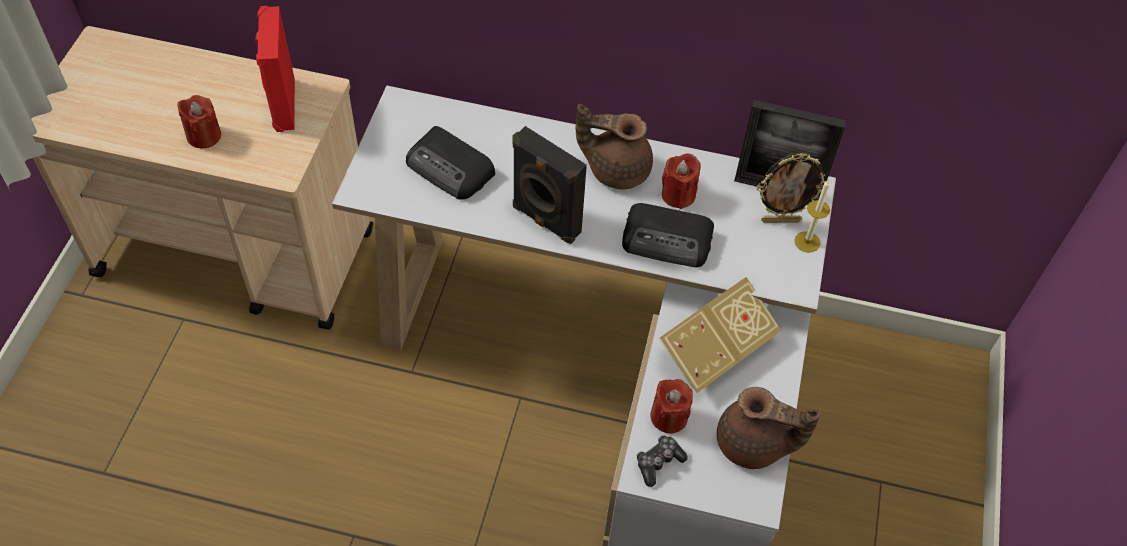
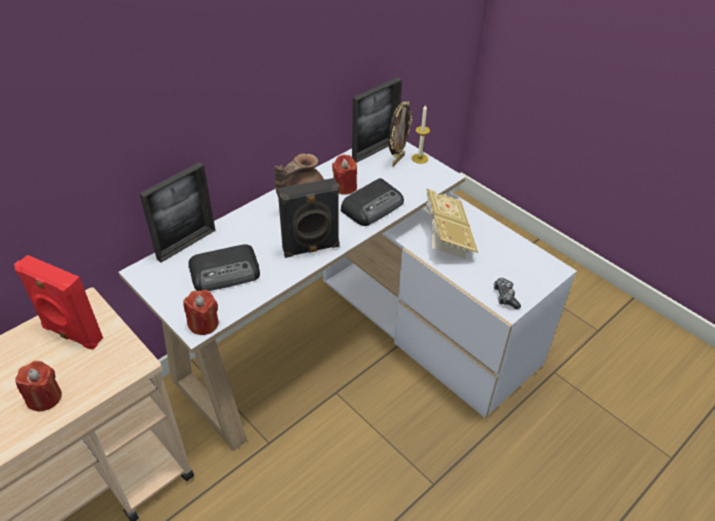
camera: 55 degrees left, 10 degrees down
(464, 112) = (186, 244): none -> picture frame
(669, 416) = (477, 277): red candle -> red candle (204, 324)
(753, 445) = (518, 253): brown teapot -> none

